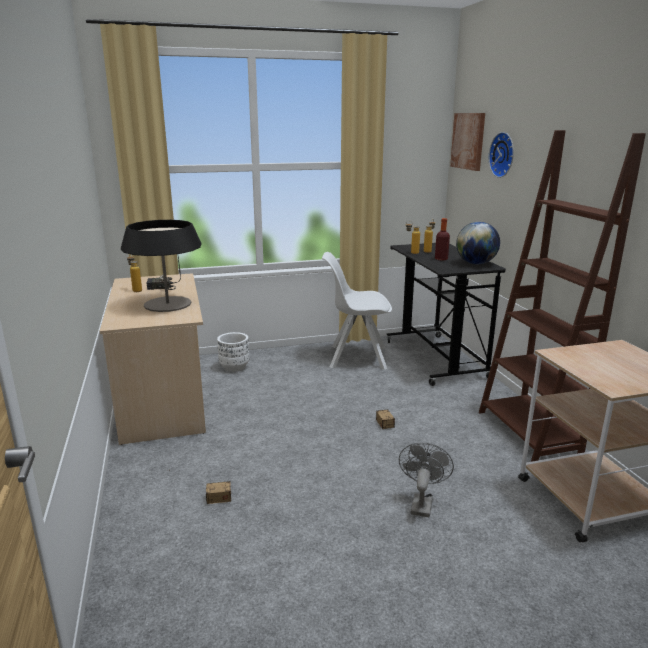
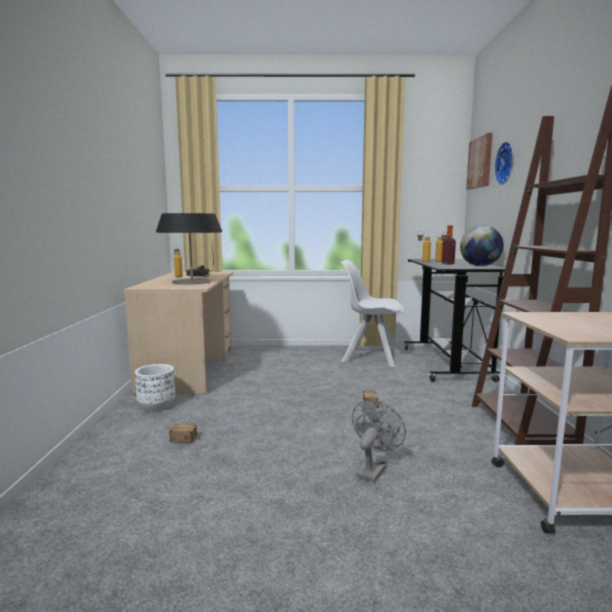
camera: 15 degrees right, 10 degrees down
(234, 367) = (260, 355): white planter -> white planter (156, 406)

